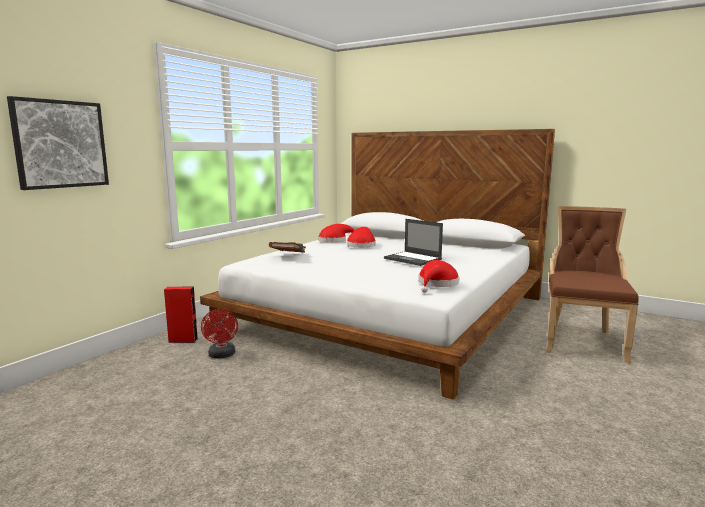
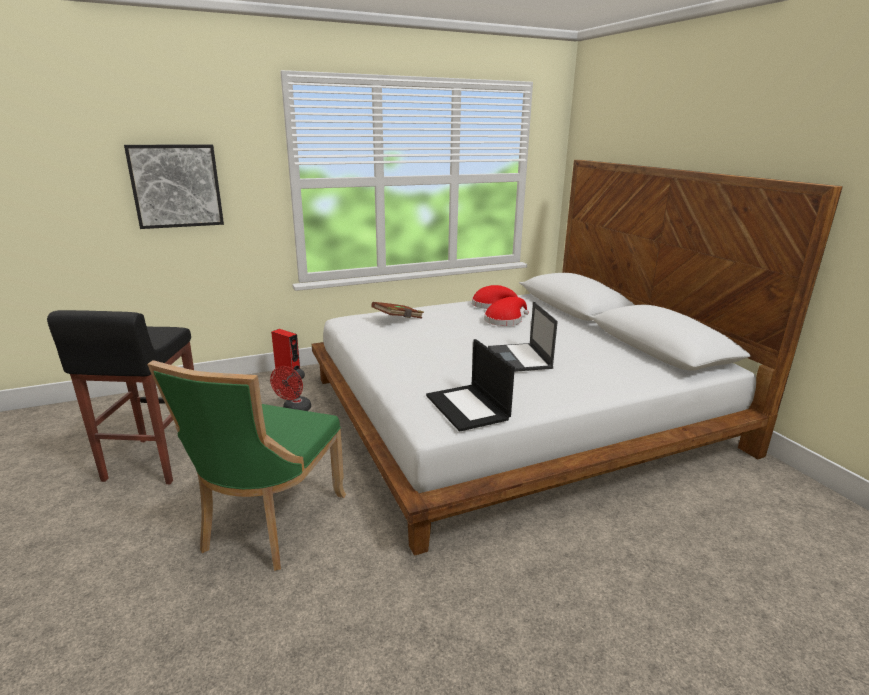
camera: 35 degrees right, 10 degrees up
(138, 429) = (153, 461): none -> black stool
(327, 424) = (269, 524): none -> green chair
(437, 284) = (468, 407): red hat -> laptop
(582, 341) = (719, 552): brown chair -> none

